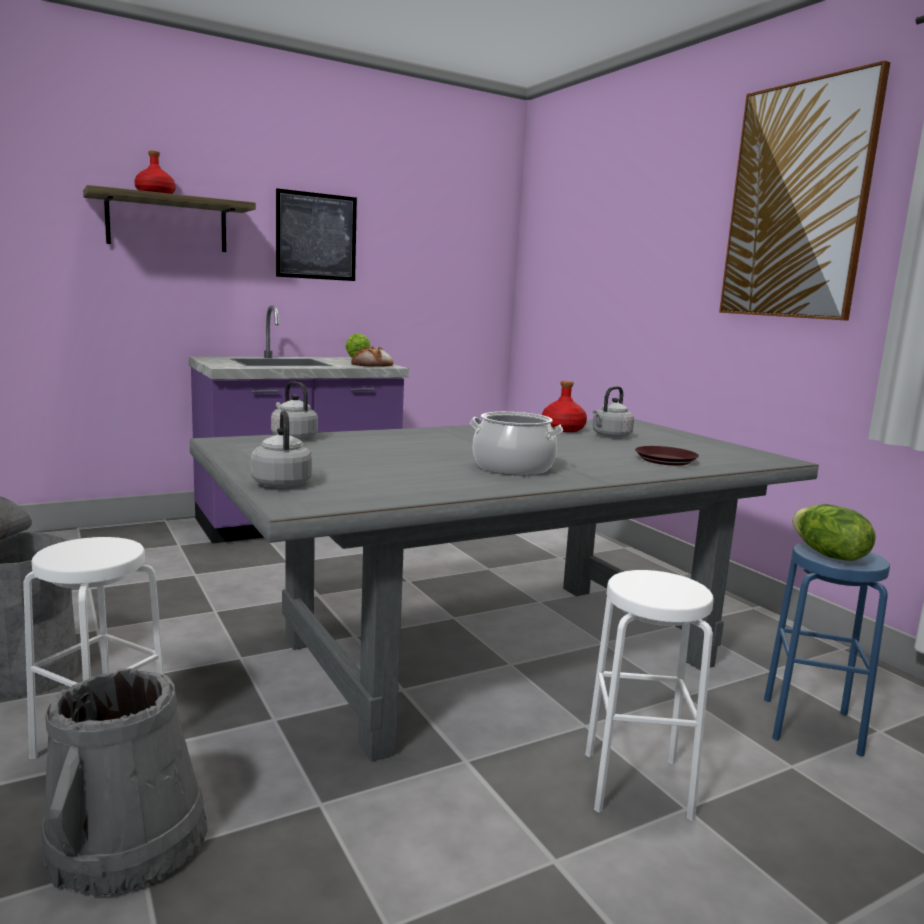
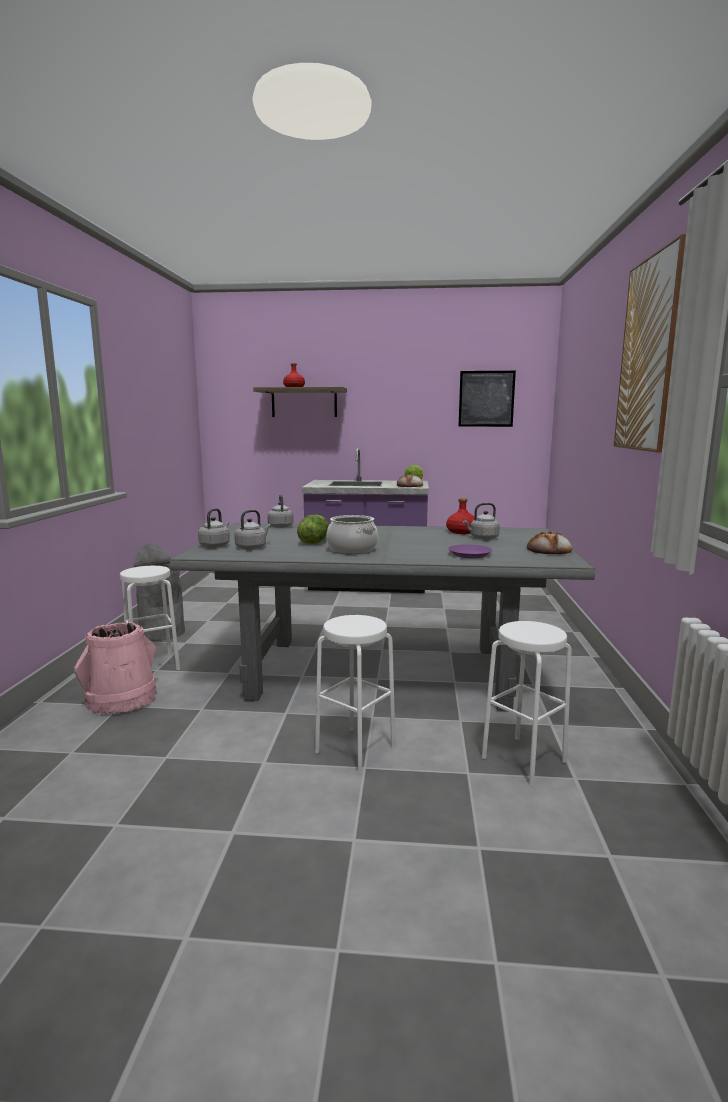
camera: 35 degrees right, 0 degrees up
(127, 841) = (122, 699): grey bucket -> pink bucket
(316, 236) = (393, 402): picture -> picture (486, 399)
(356, 479) = (252, 547): none -> grey kettle
(666, 460) = (470, 554): brown plate -> purple plate
(719, 446) = (549, 550): none -> bread
(811, 726) = (523, 759): blue stool -> white stool
(827, 555) = (521, 629): lettuce -> lettuce (313, 542)

